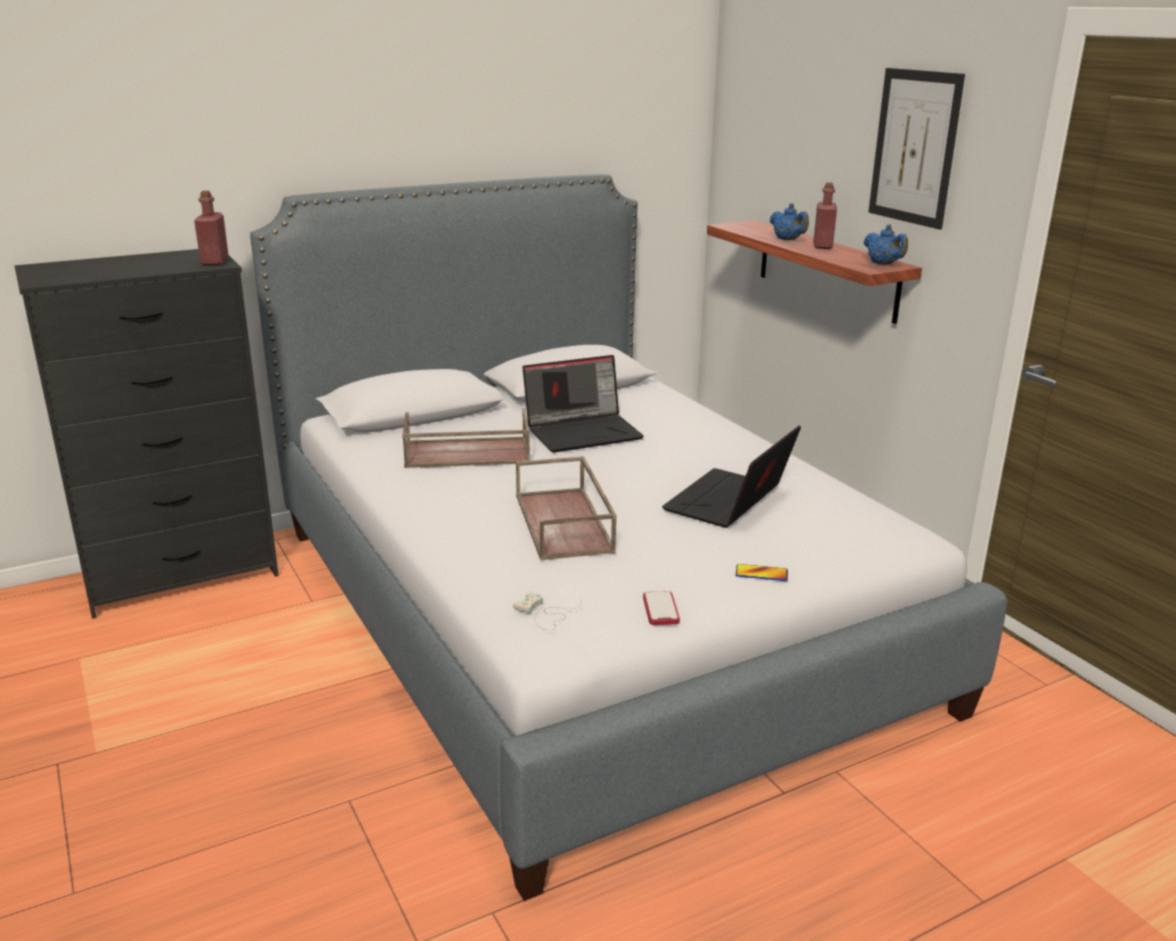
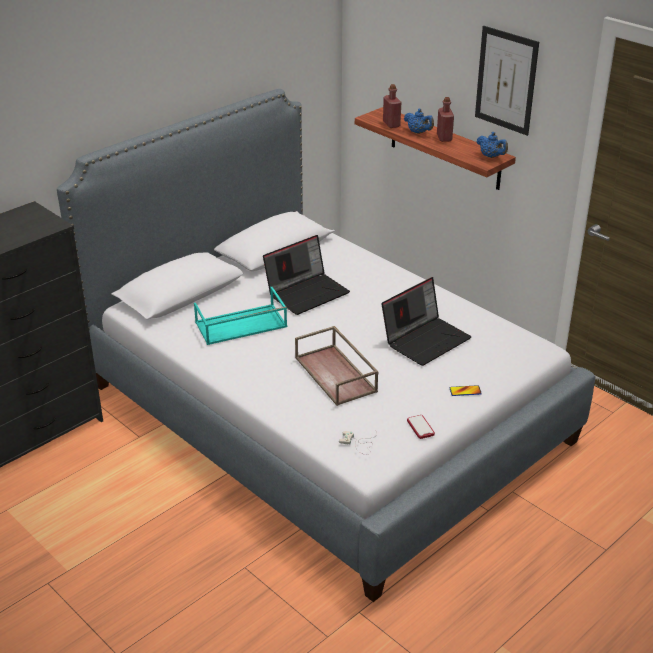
camera: 15 degrees left, 10 degrees up
(215, 262) = (50, 222): red bottle -> red bottle (391, 124)
(465, 453) = (240, 325): brown tray -> turquoise tray
(729, 503) = (426, 339): laptop -> laptop turned 150 degrees counterclockwise

